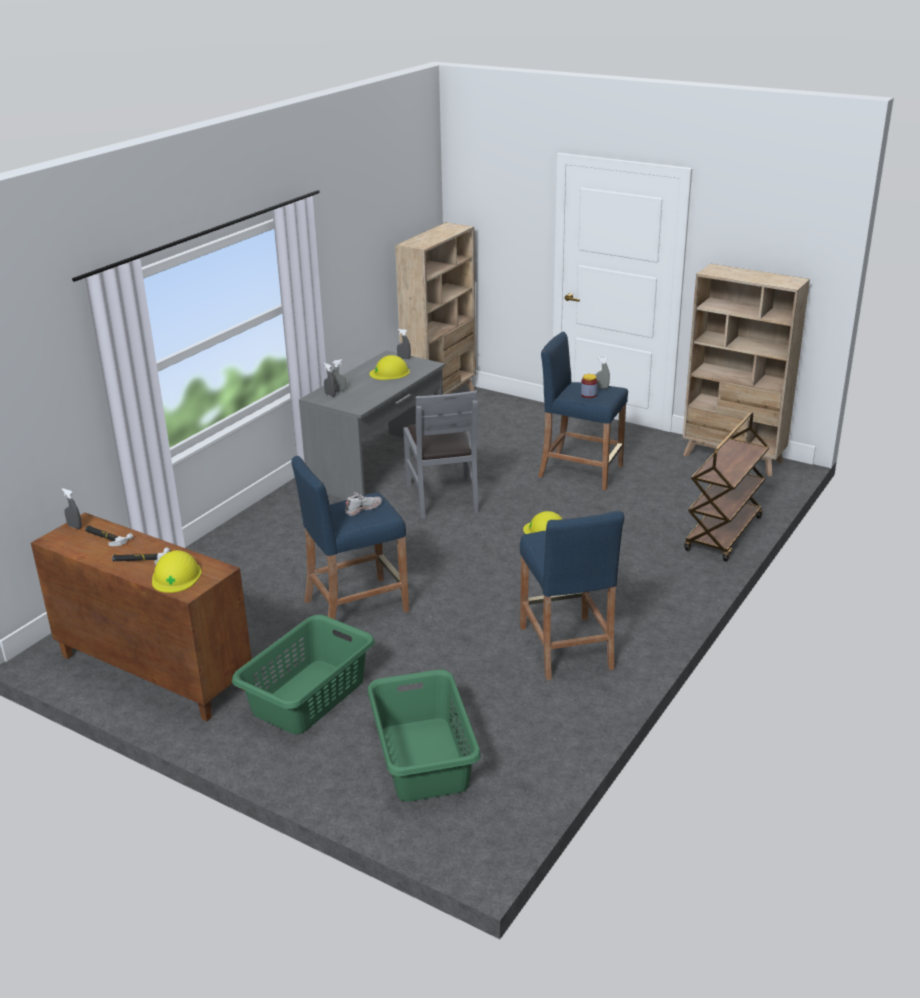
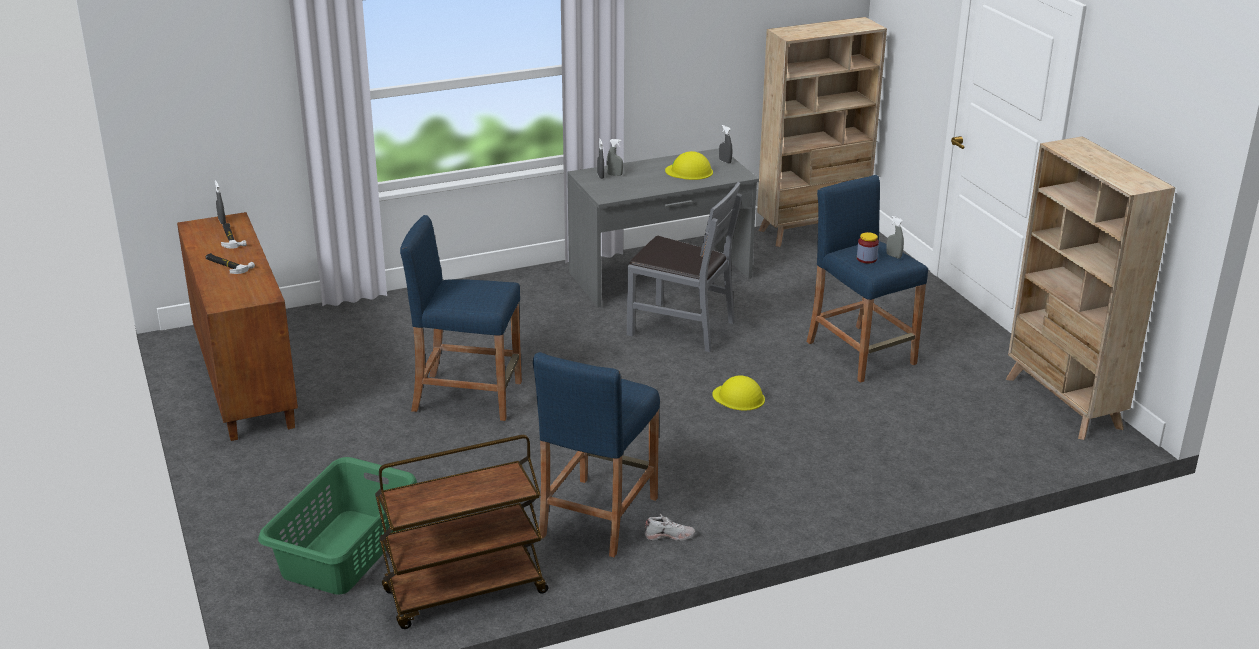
camera: 35 degrees right, 0 degrees up
(176, 576) = (231, 289): yellow hard hat -> none
(307, 696) = (326, 456): green laundry basket -> none
(363, 508) = (477, 292): white shoe -> white shoe (669, 535)
(442, 497) = (681, 327): grey chair -> grey chair turned 90 degrees counterclockwise
(724, 534) = (926, 479): brown cart -> brown cart (464, 593)

